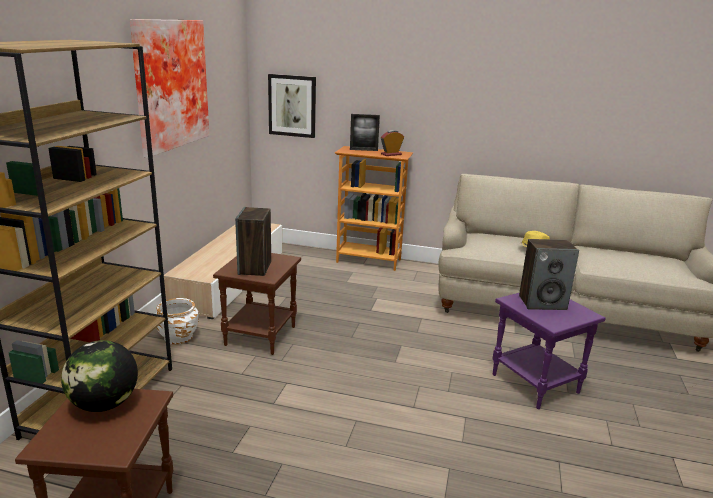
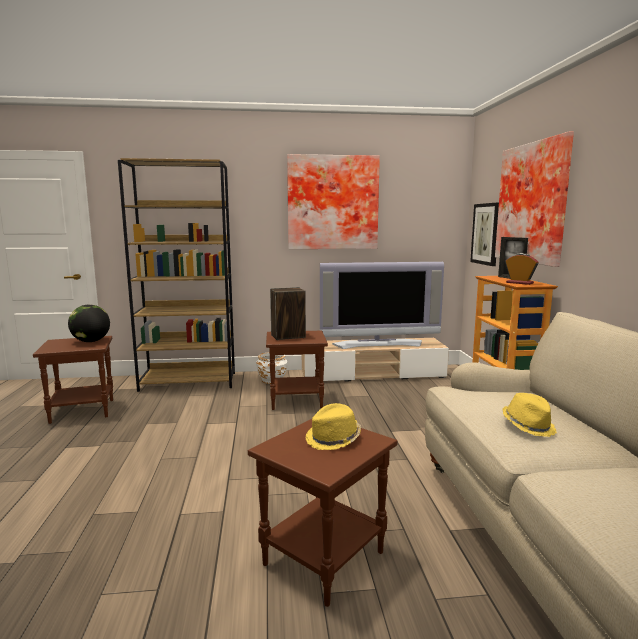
camera: 70 degrees right, 10 degrees down
(231, 244) = (378, 344): none -> television
(373, 84) = (534, 203): none -> picture
(536, 384) = (324, 560): purple side table -> brown side table
(542, 302) = (334, 439): speaker -> yellow hat

